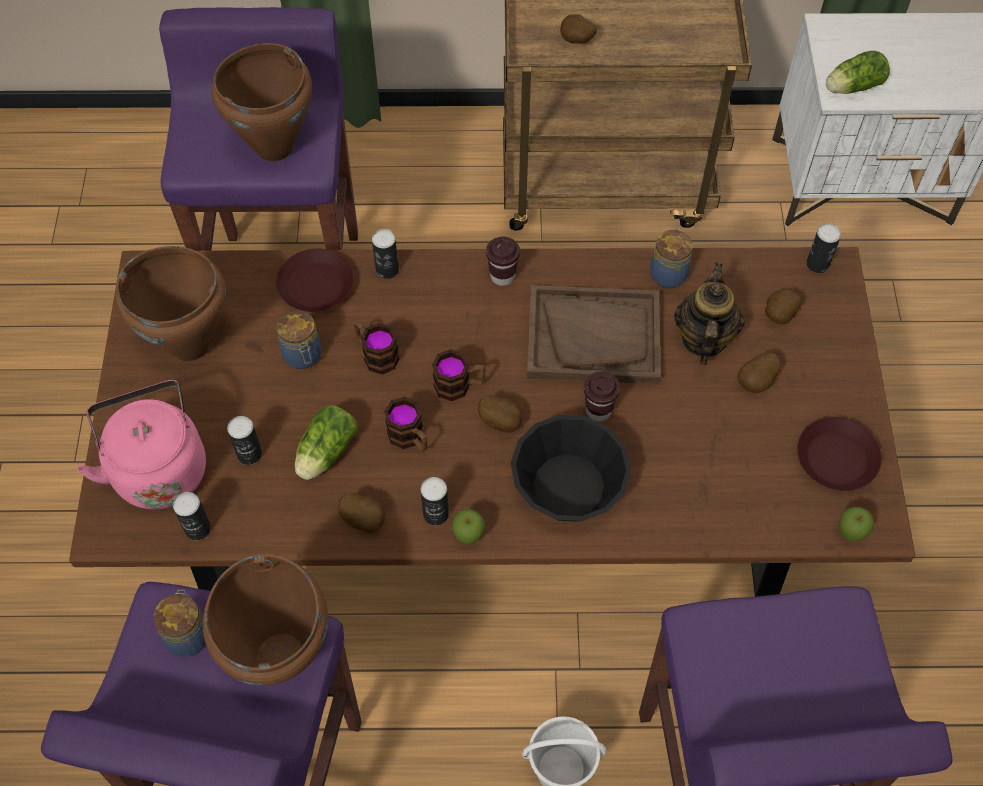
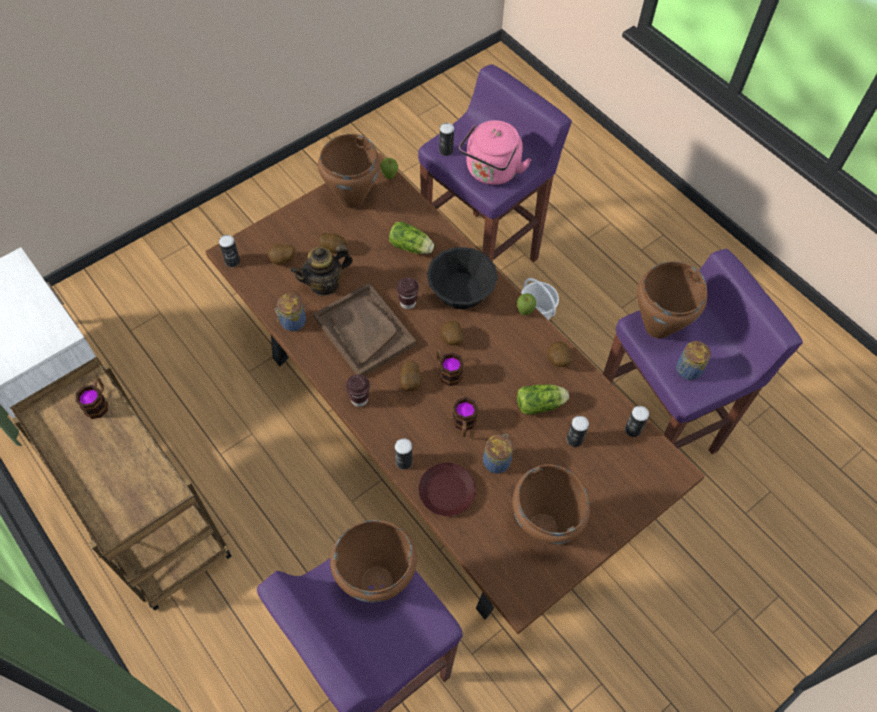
camera: 130 degrees left, 0 degrees up
(158, 467) = (622, 477): pink kettle -> pink kettle (491, 172)
(410, 438) = (497, 372): mug -> mug (98, 403)
(436, 514) = (526, 333): can -> can (446, 151)
(576, 41) = (129, 481): potato -> potato (411, 382)
(836, 457) = (351, 199): brown plate -> brown cooking pot
(851, 87) = (51, 331): lettuce -> lettuce (412, 247)

